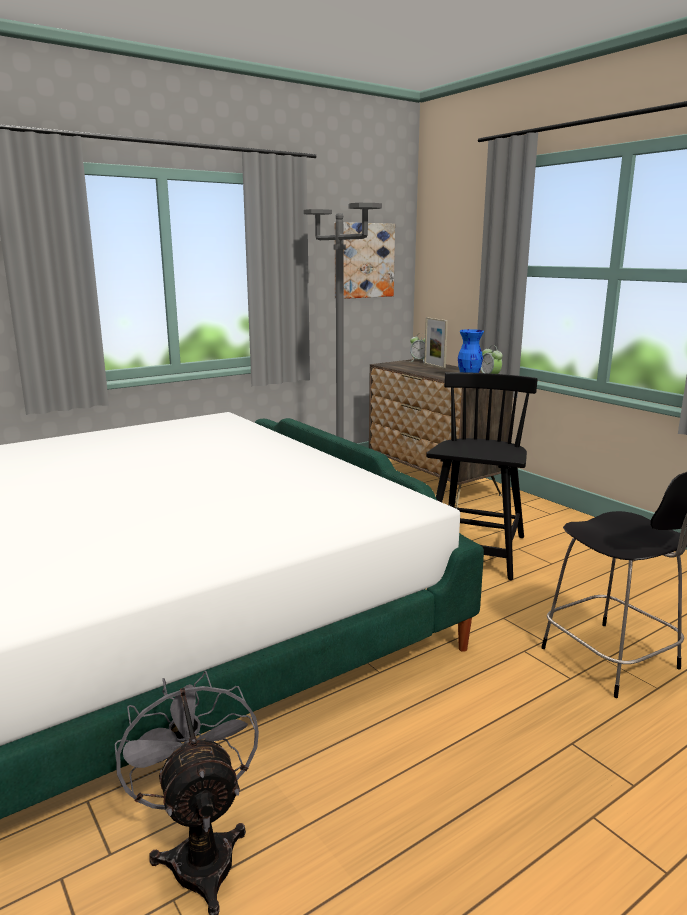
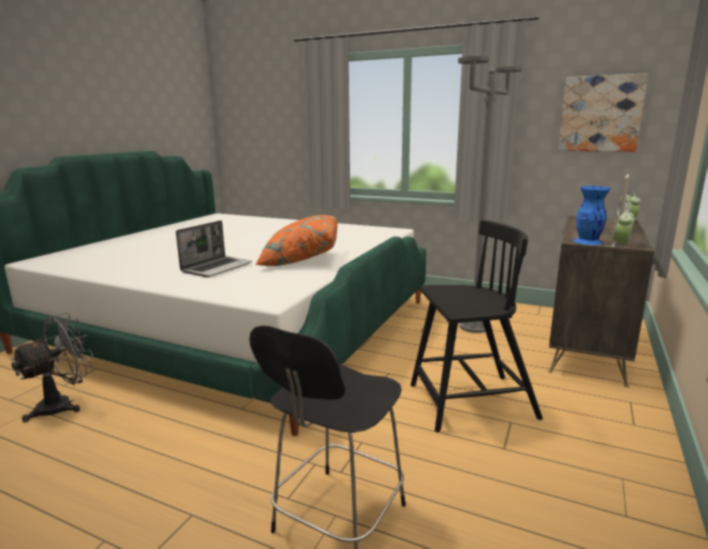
camera: 60 degrees right, 0 degrees up
(233, 513) = (217, 268): none -> laptop
(272, 471) = (300, 259): none -> orange pillow

